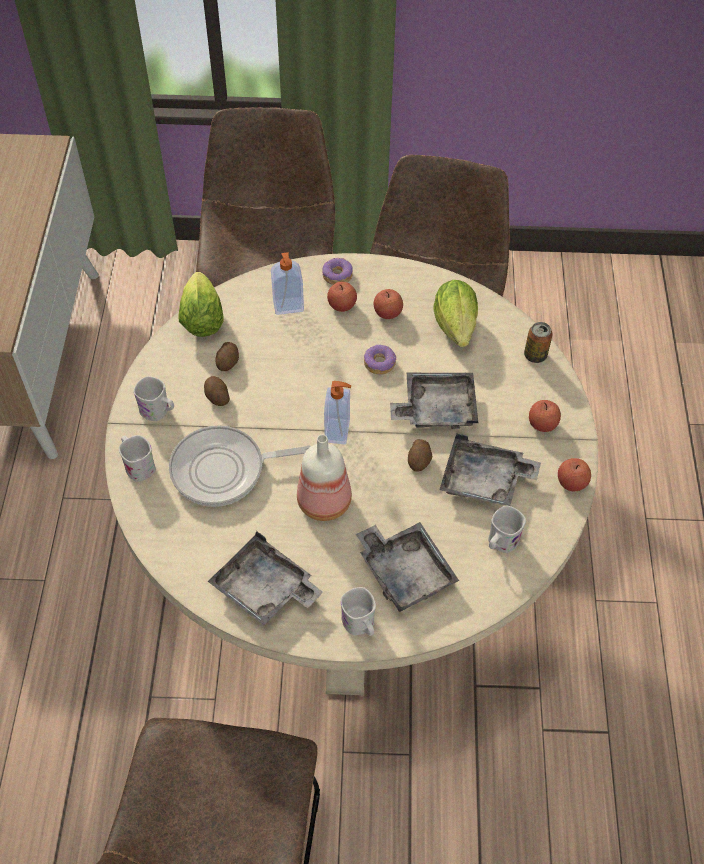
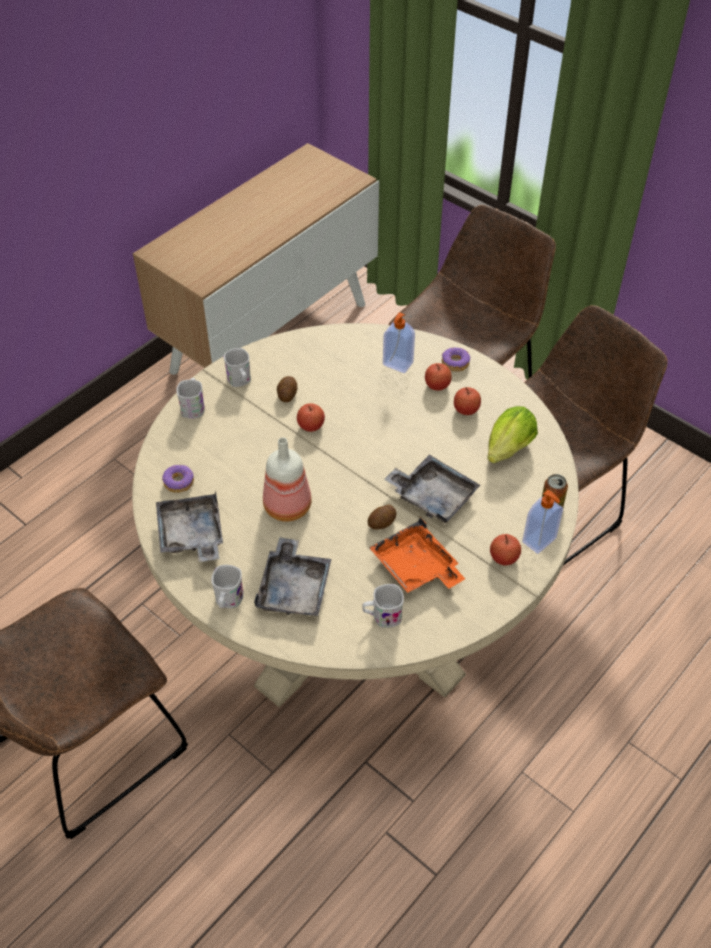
camera: 40 degrees right, 5 degrees down
(202, 316) = (331, 337): lettuce -> none
(224, 470) = (243, 444): frying pan -> none
(228, 362) = (317, 377): potato -> none
(338, 431) = (345, 467): soap dispenser -> soap dispenser (540, 541)
(379, 363) = (423, 440): donut -> donut (179, 482)
(484, 481) = (416, 567): grey tray -> orange tray
(571, 482) = (482, 613): apple -> apple (311, 426)

